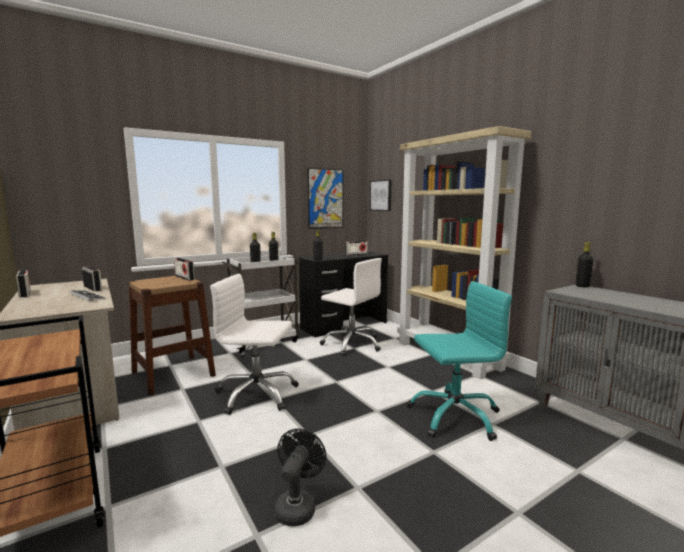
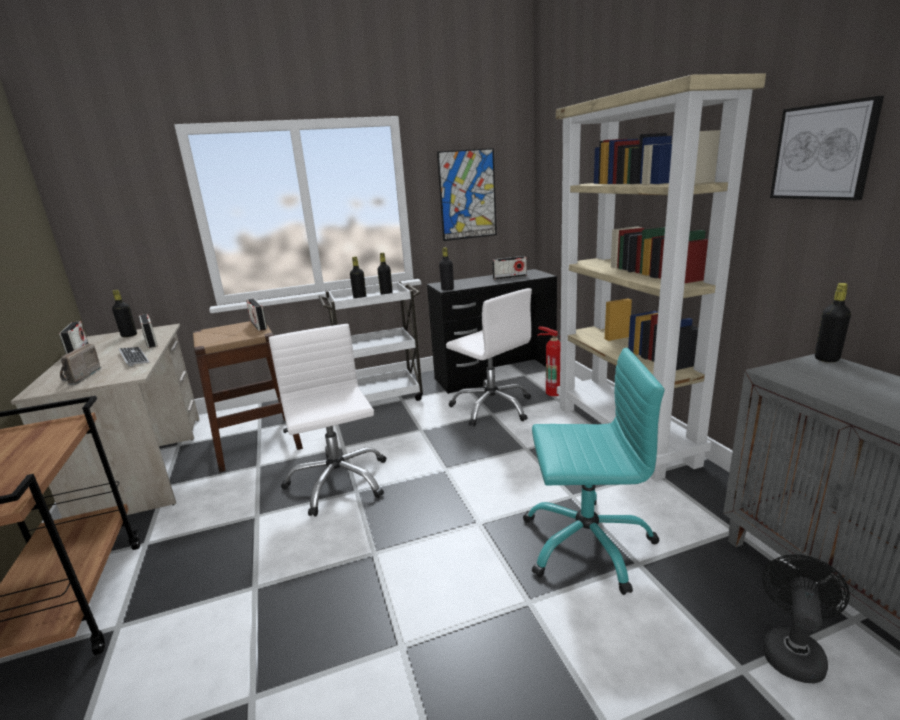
camera: 15 degrees right, 10 degrees up
(47, 308) = (78, 378): none -> radio
(66, 285) = (129, 335): none -> black bottle
(256, 394) = (338, 482): white office chair -> white office chair turned 45 degrees clockwise
(297, 505) = (316, 661): black fan -> black fan (792, 650)
(381, 195) = (550, 184): picture -> picture (823, 152)
(390, 334) = (553, 392): none -> fire extinguisher

